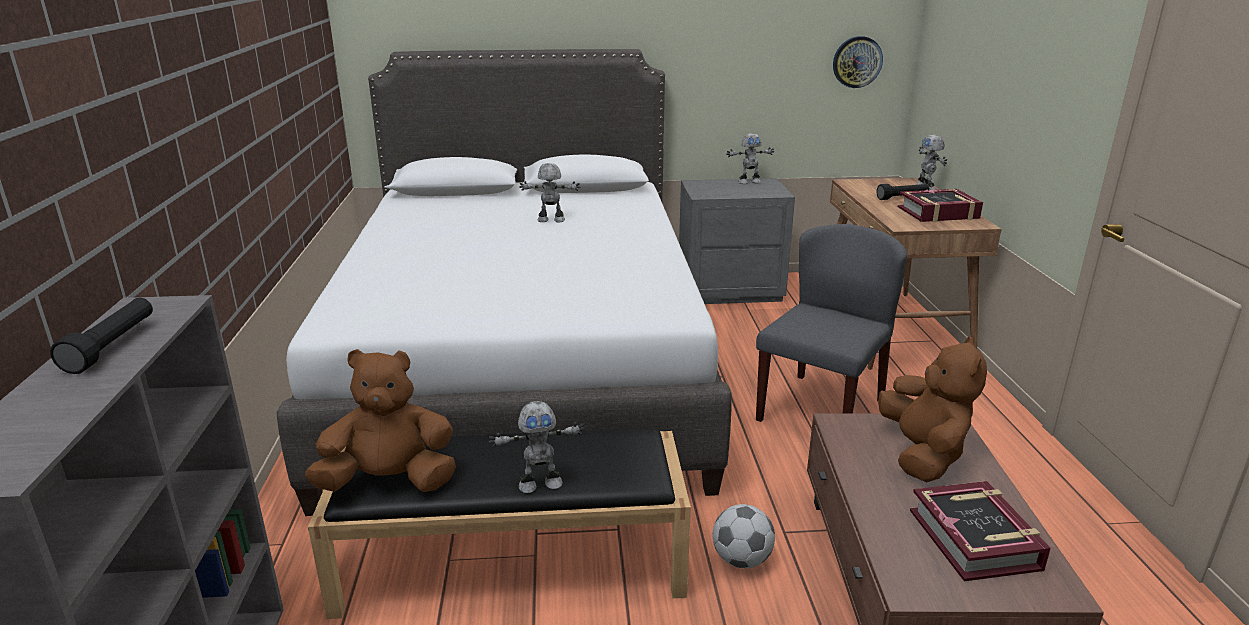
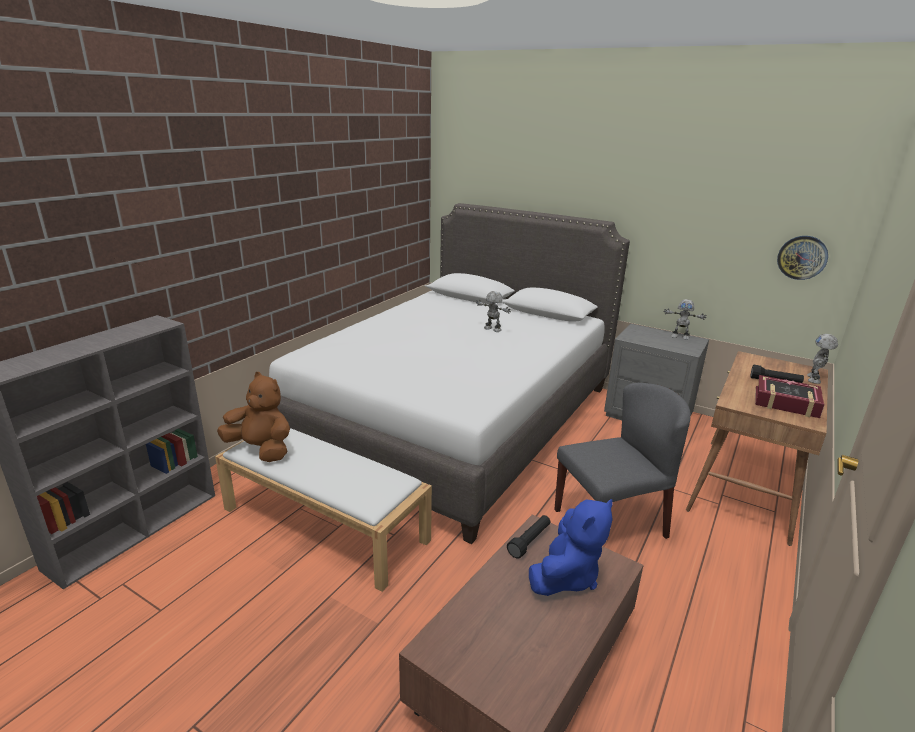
camera: 35 degrees right, 0 degrees up
(112, 346) = (114, 335): black flashlight -> black flashlight (529, 541)
(514, 560) = (326, 524): black bench -> white bench
(540, 484) = (318, 481): toy robot -> none
(741, 560) = (437, 588): football -> none
(922, 454) = (566, 576): brown plush toy -> blue plush toy
(975, 539) = (516, 647): book -> none

